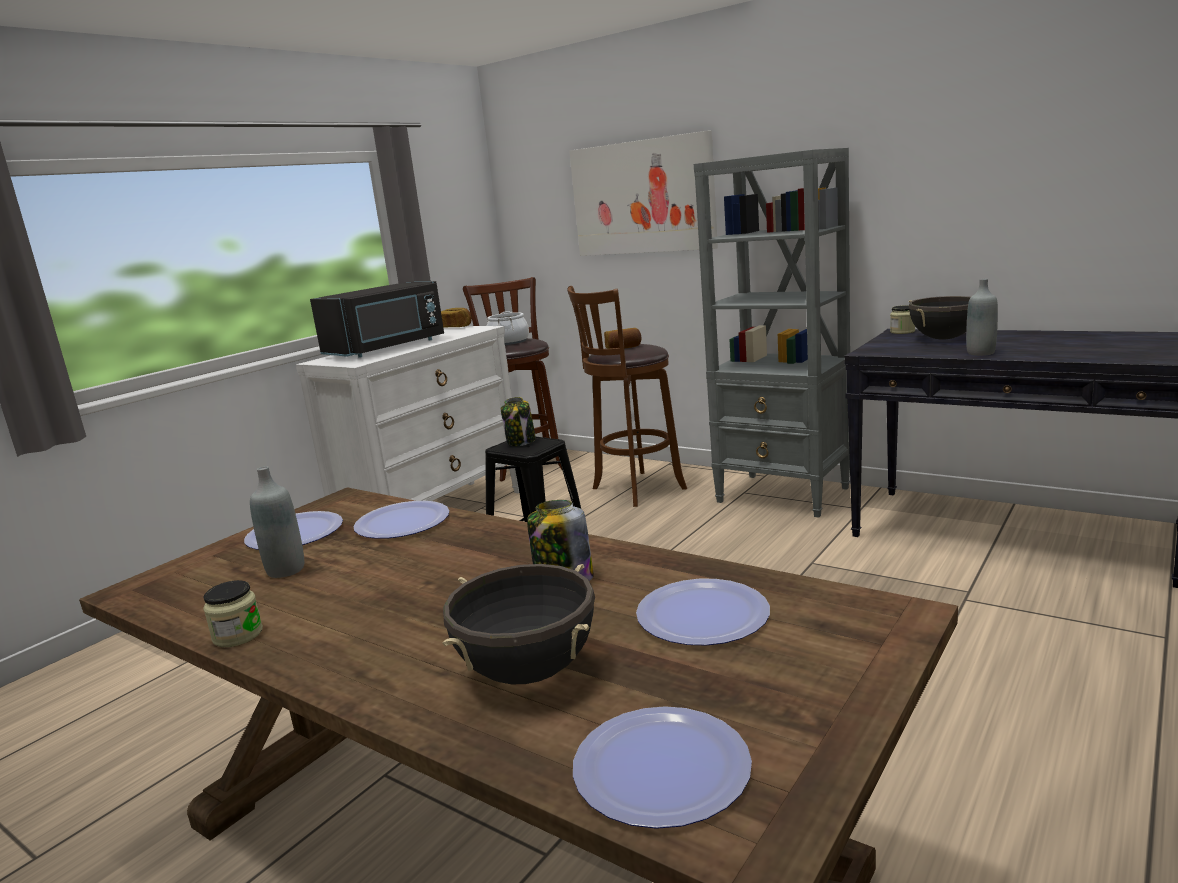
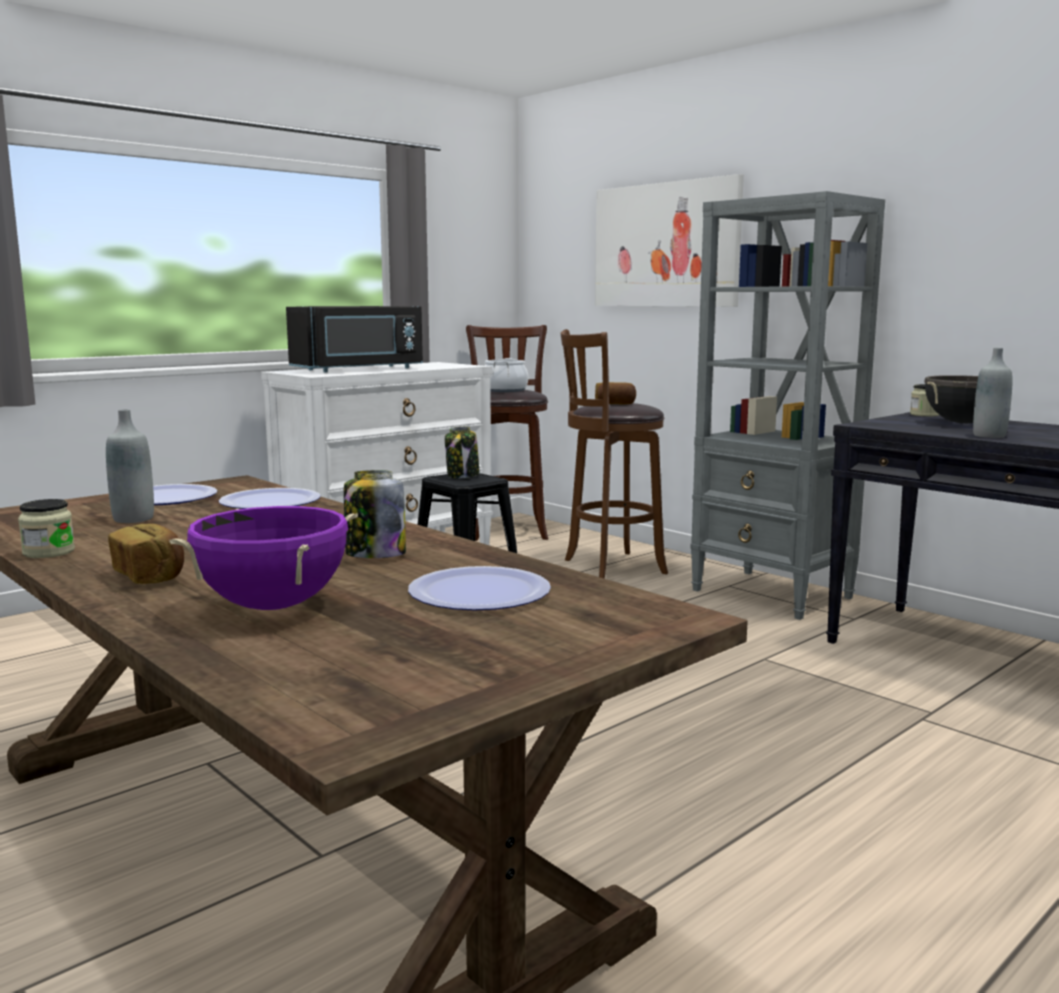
camera: 10 degrees right, 5 degrees down
(456, 327) = (445, 363): bread -> bread (150, 576)
(528, 672) = (272, 606): black cooking pot -> purple cooking pot
(661, 768) = (321, 678): plate -> none

